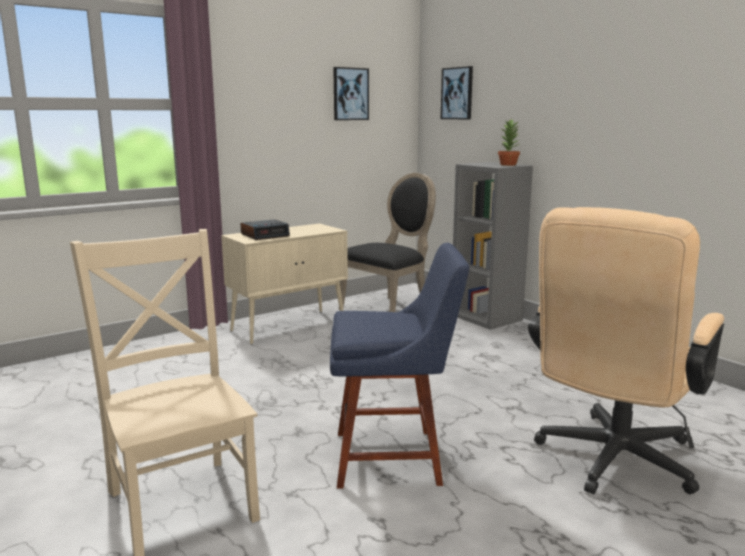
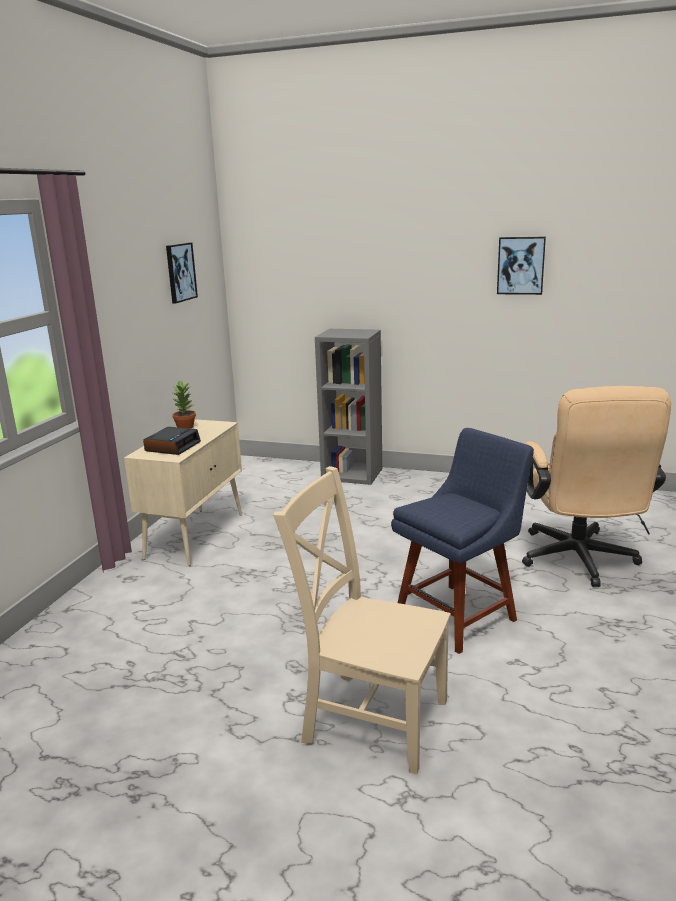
camera: 35 degrees left, 5 degrees up
(390, 309) = (261, 489): black chair -> none
(457, 93) = (279, 262): picture -> picture (521, 265)
(508, 165) = (361, 331): potted plant -> potted plant (185, 426)

